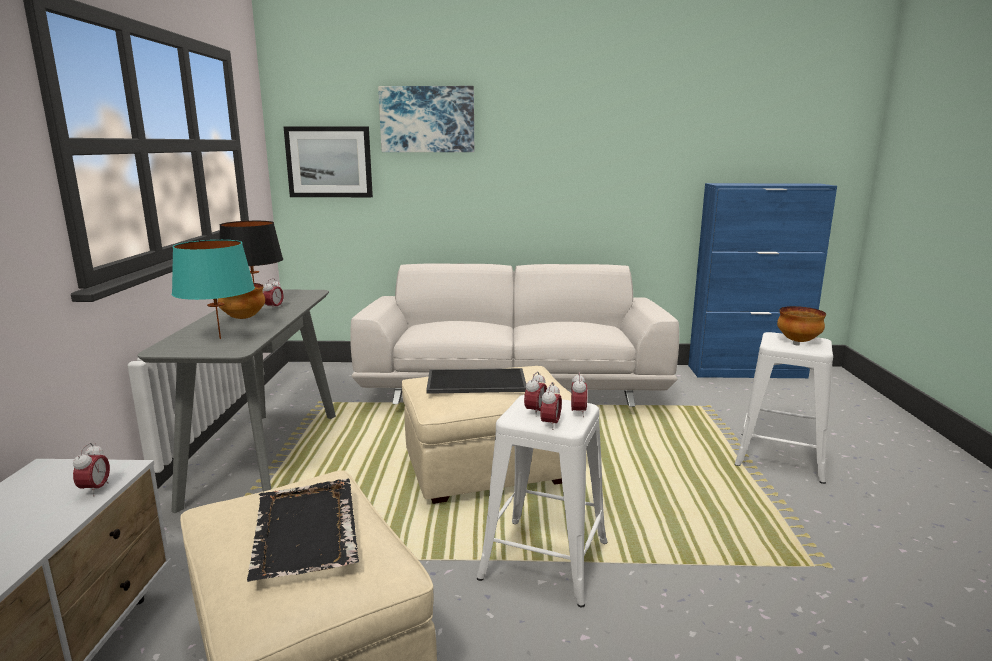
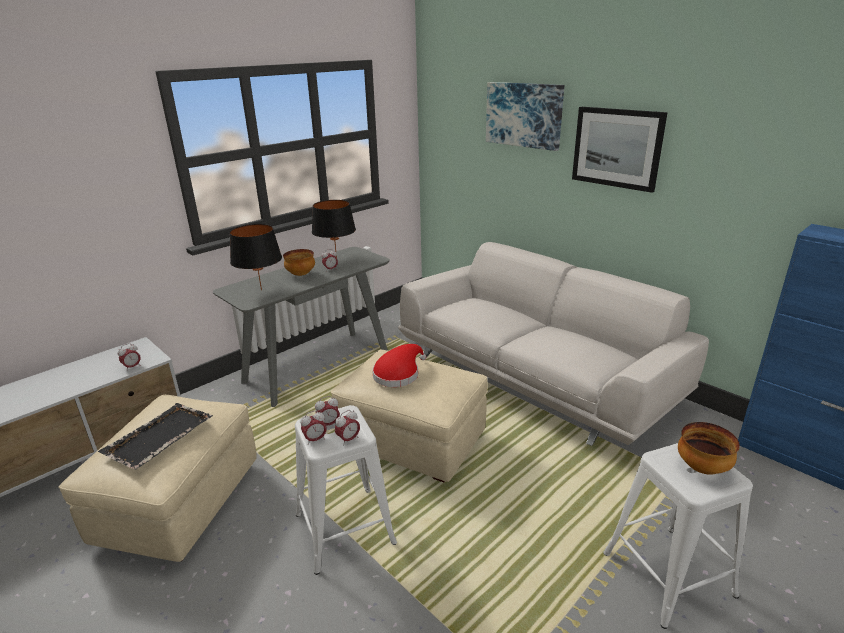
camera: 45 degrees right, 10 degrees up
(220, 338) = (261, 289): turquoise table lamp -> black table lamp
(329, 162) = (453, 145): picture -> picture (617, 148)
(475, 382) = (398, 374): tray -> red hat

